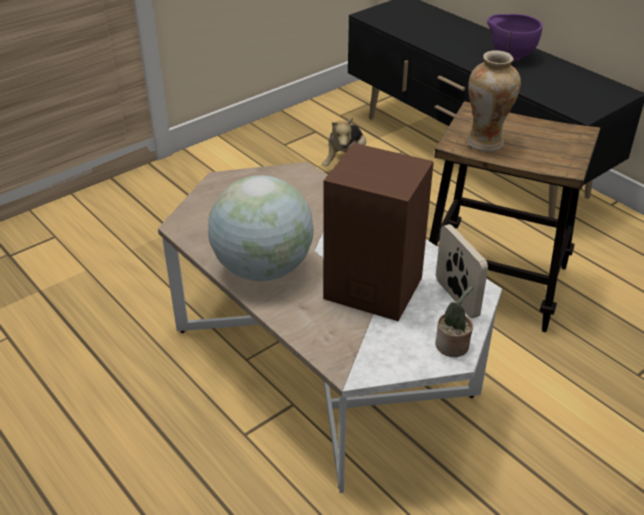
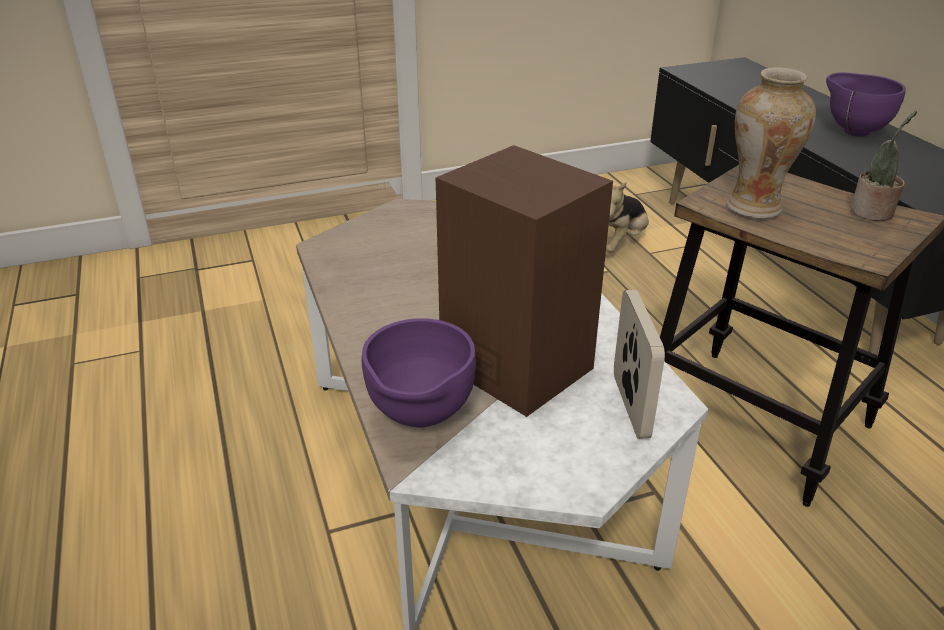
camera: 20 degrees right, 5 degrees down
(262, 269) = (386, 312): globe -> none
(333, 340) = (420, 419): none -> purple bowl
(453, 347) = (588, 472): potted plant -> potted plant (872, 213)

